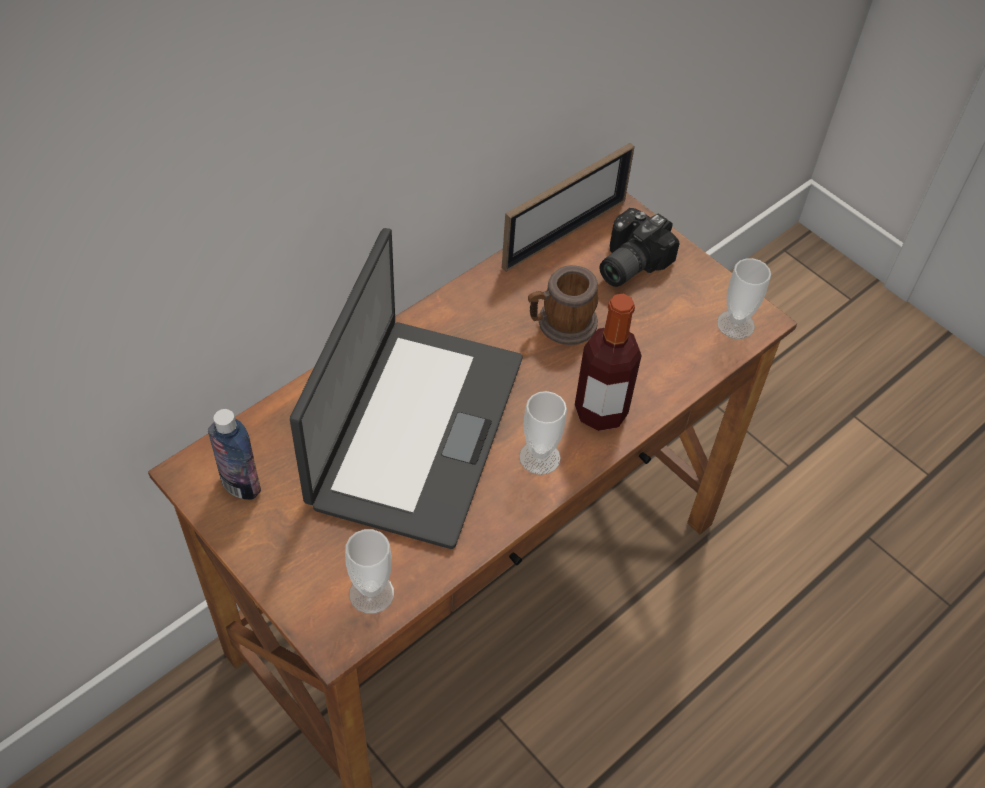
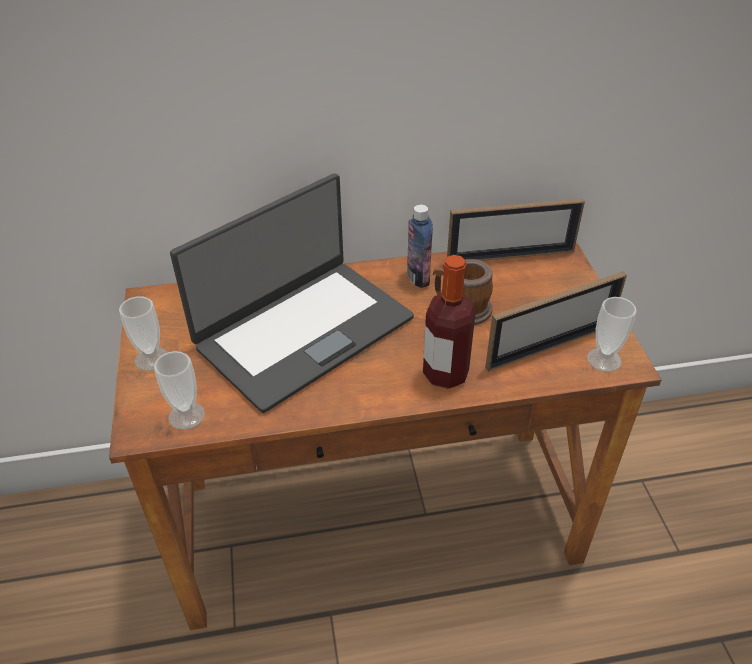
camera: 35 degrees right, 10 degrees down
(241, 485) = (168, 317): bottle -> bottle (418, 278)
(539, 457) = (375, 384): cup -> cup (151, 359)
(627, 263) = (544, 289): camera -> none
(677, 331) = (550, 346): none -> picture frame

